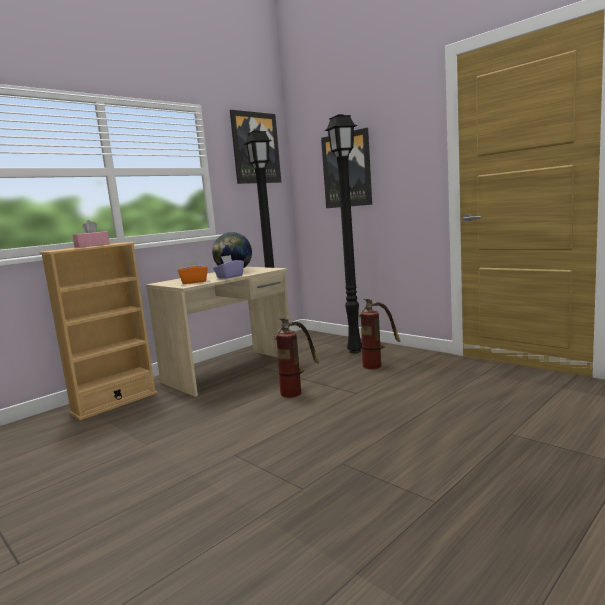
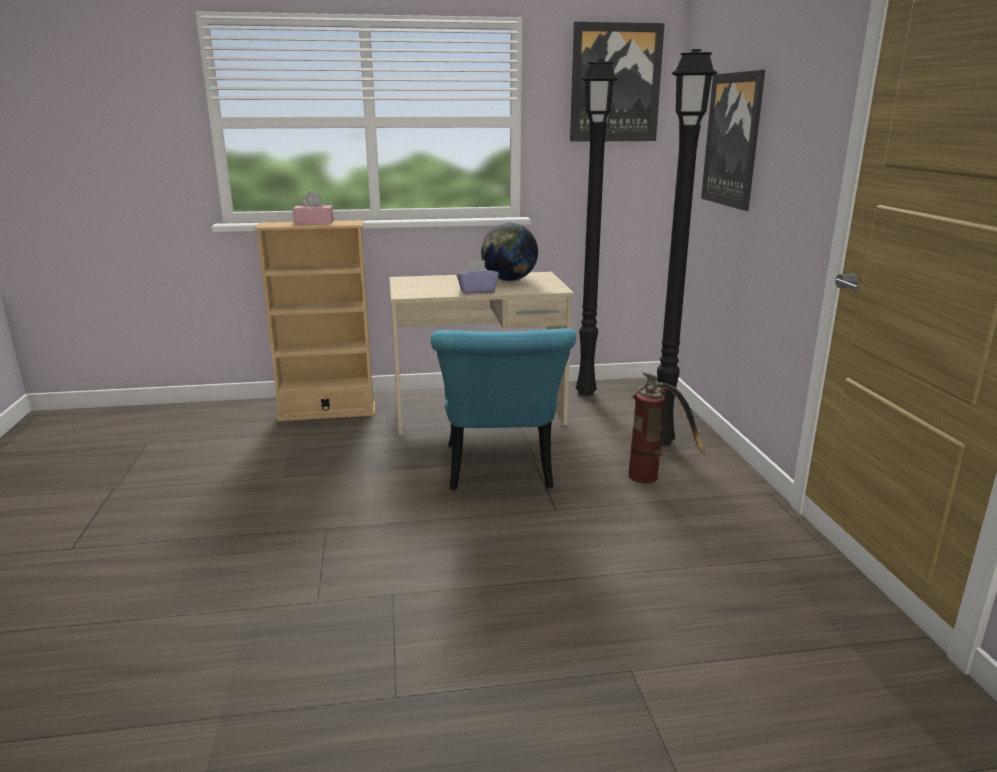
camera: 35 degrees right, 10 degrees up
(194, 282) = (427, 289): orange tissue box -> none
(295, 390) = (500, 473): fire extinguisher -> turquoise chair

